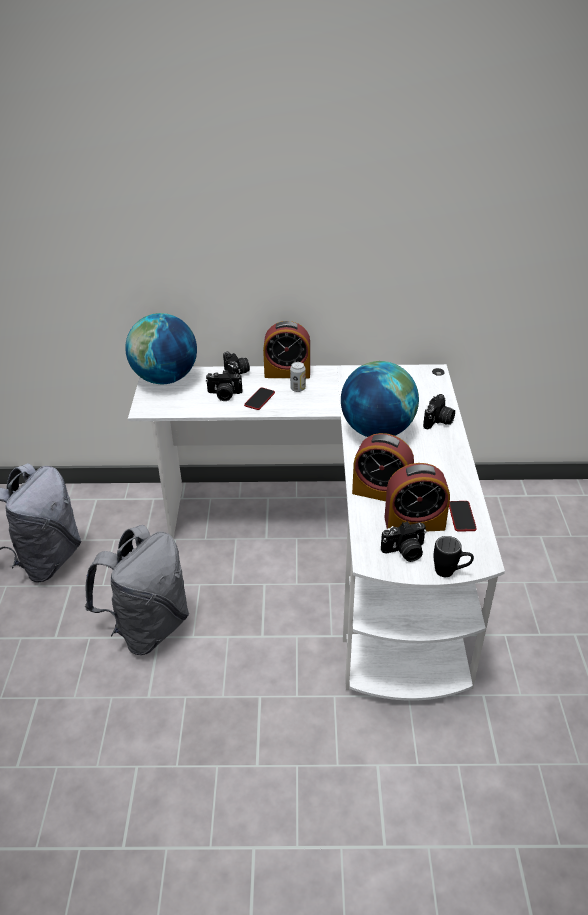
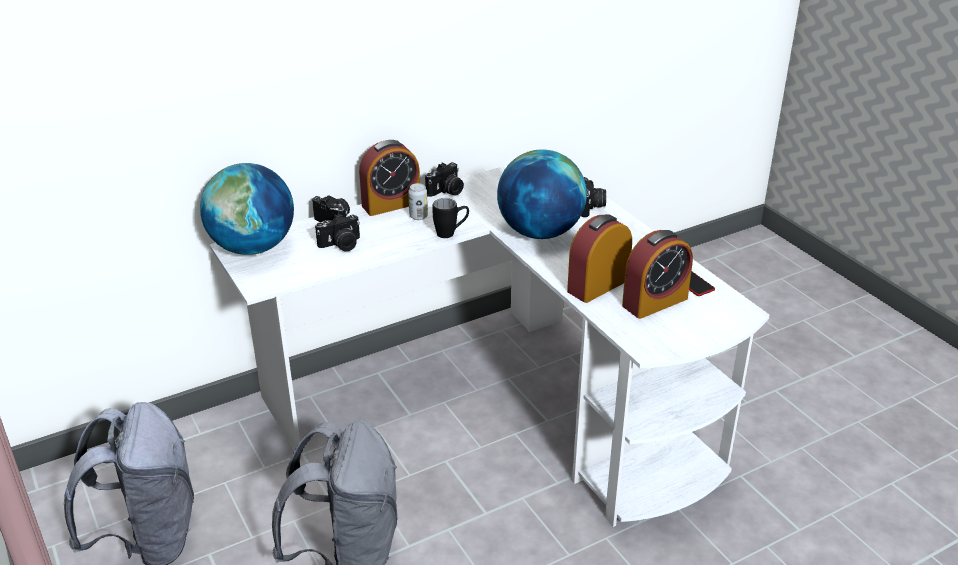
camera: 30 degrees left, 5 degrees down
(259, 399) = (386, 238): phone -> none
(381, 492) = (598, 285): alarm clock -> alarm clock turned 150 degrees clockwise
(404, 552) = (670, 329): camera -> camera (446, 191)
(450, 572) = (726, 332): black mug -> black mug (451, 233)

